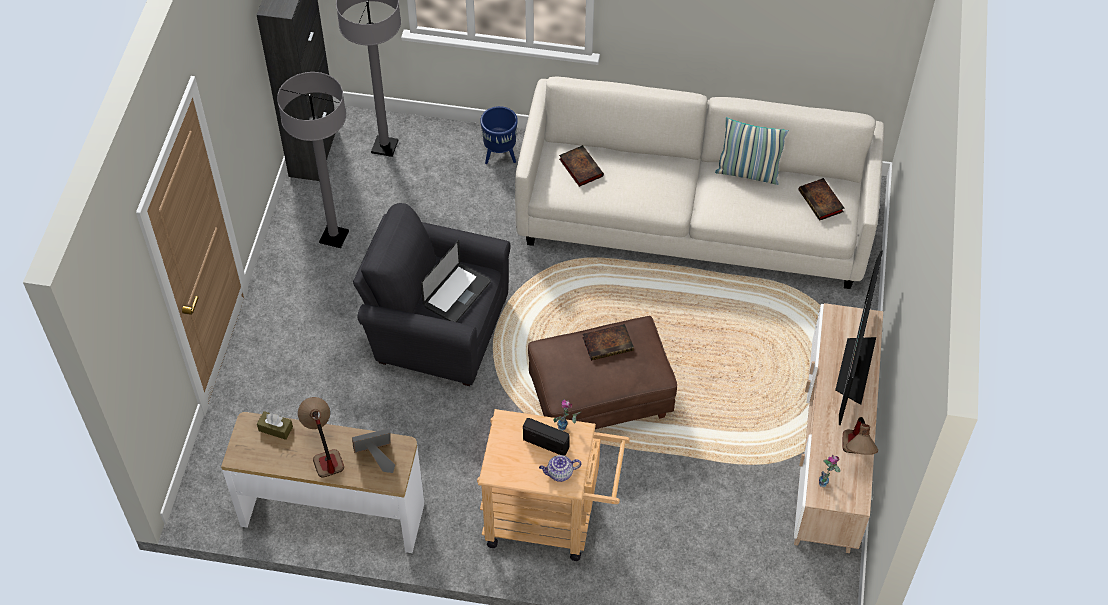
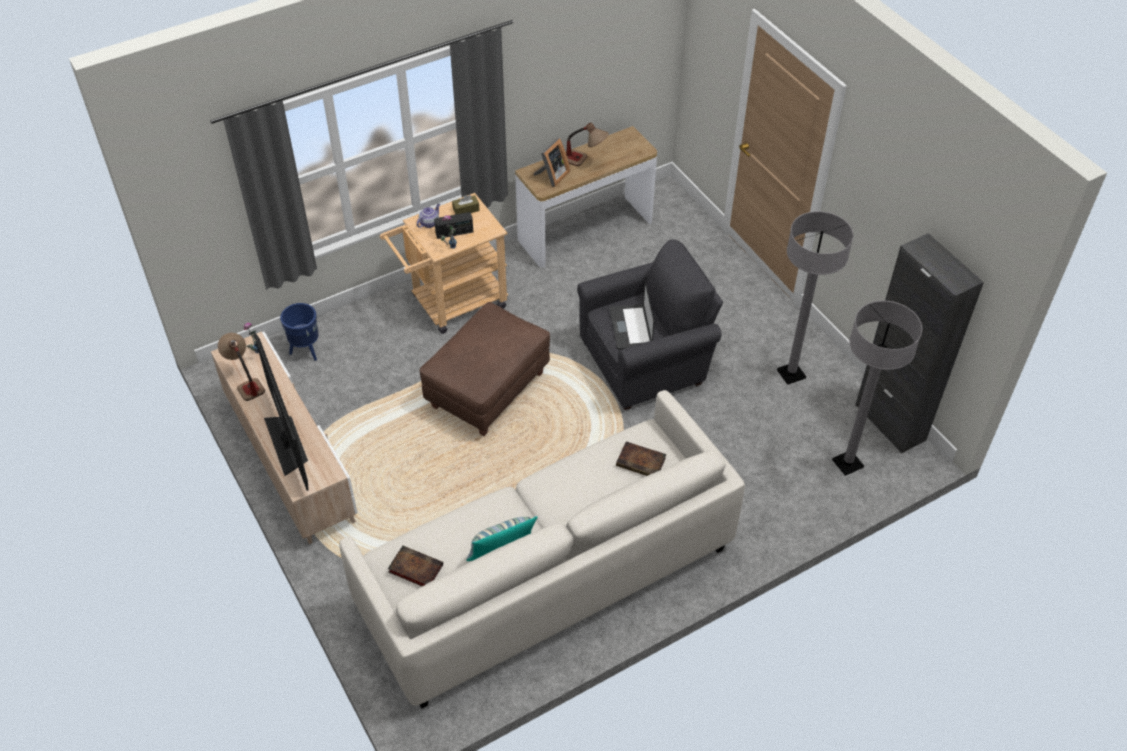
camera: 140 degrees right, 5 degrees down
(275, 429) = (626, 156): brown tissue box -> brown tissue box (466, 209)
(500, 156) = (755, 520): blue planter -> blue planter (306, 351)
(609, 343) = (491, 360): book -> none

